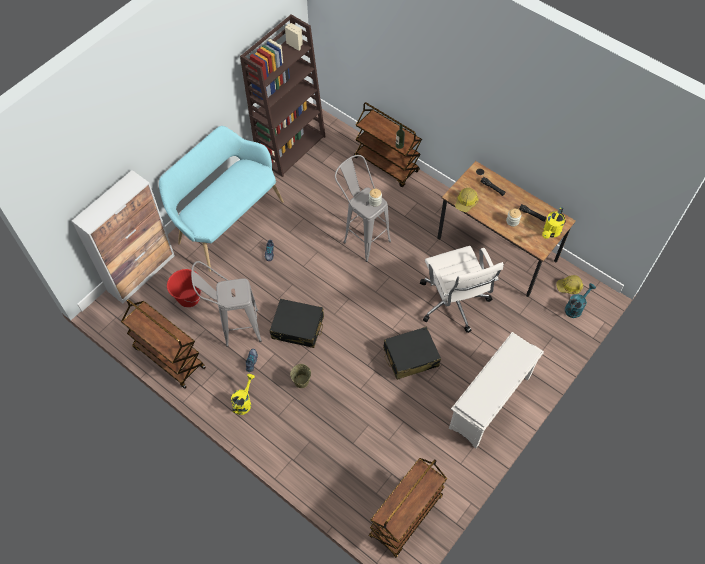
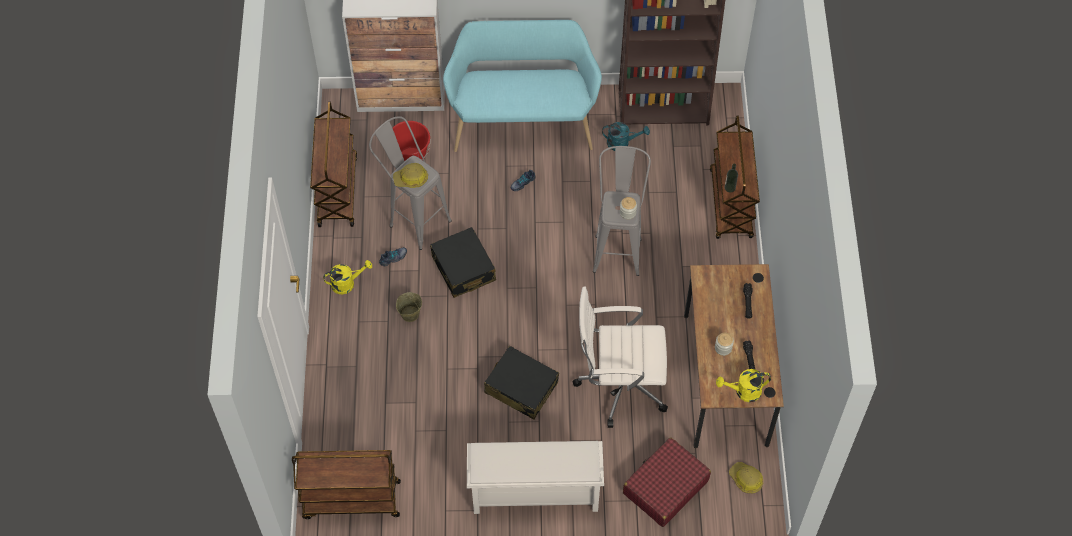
camera: 50 degrees right, 0 degrees up
(454, 303) = (619, 384): white office chair -> white office chair turned 60 degrees clockwise
(466, 202) = (705, 291): hard hat -> hard hat (411, 179)
(541, 330) = (665, 487): none -> red suitcase
(575, 307) = (724, 502): turquoise watering can -> turquoise watering can (622, 143)

